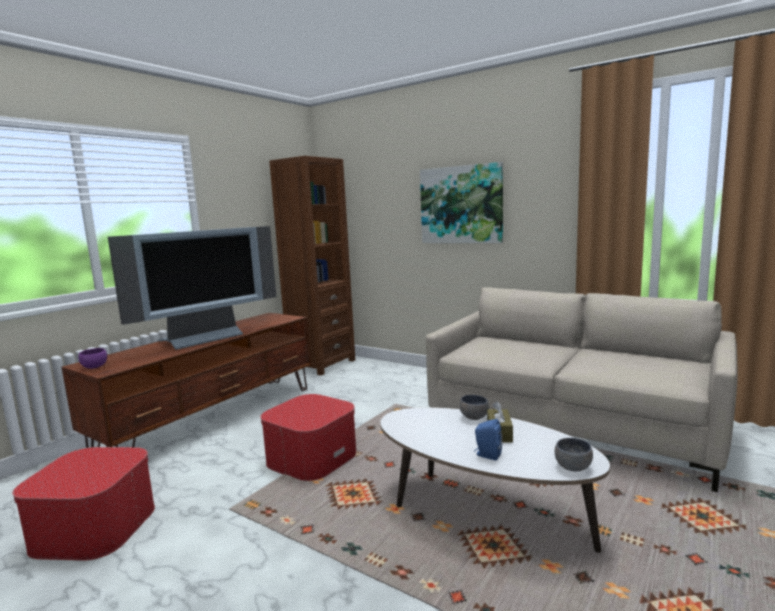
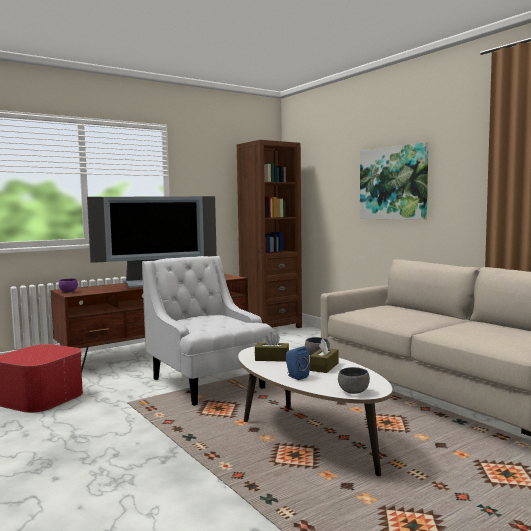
camera: 20 degrees right, 5 degrees down
(312, 457) = (208, 384): ottoman -> white armchair
(429, 430) = (272, 358): none -> brown tissue box

